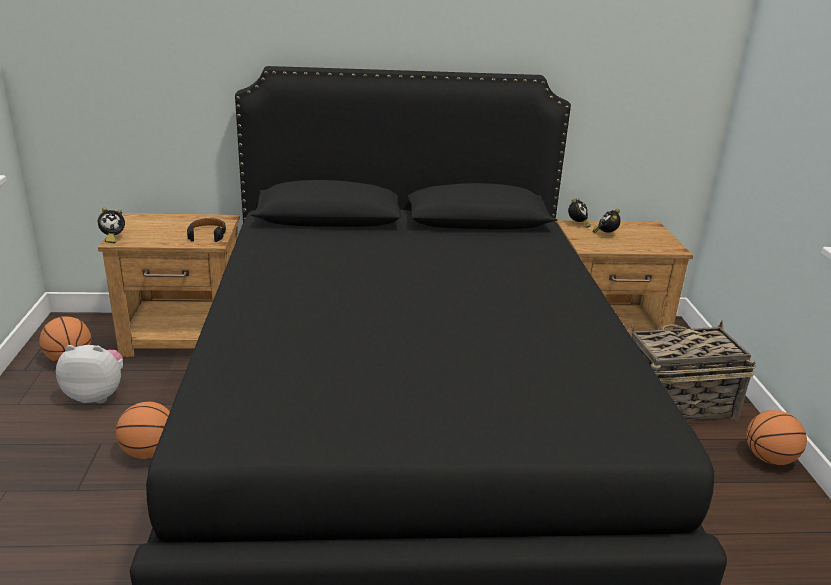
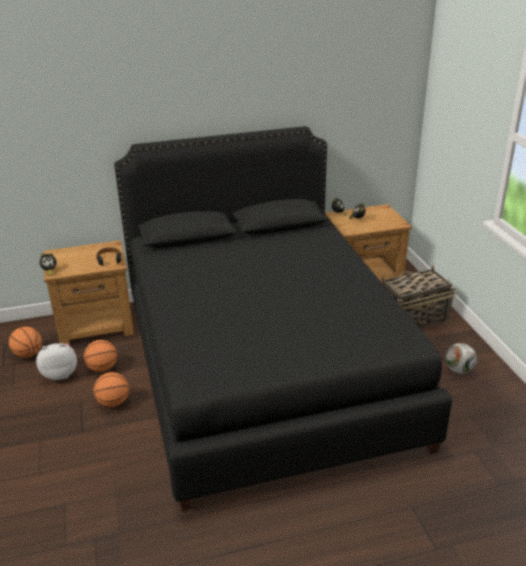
camera: 10 degrees left, 5 degrees up
(746, 504) = (458, 370): none -> football
(769, 459) = (468, 342): basketball -> basketball (102, 368)

